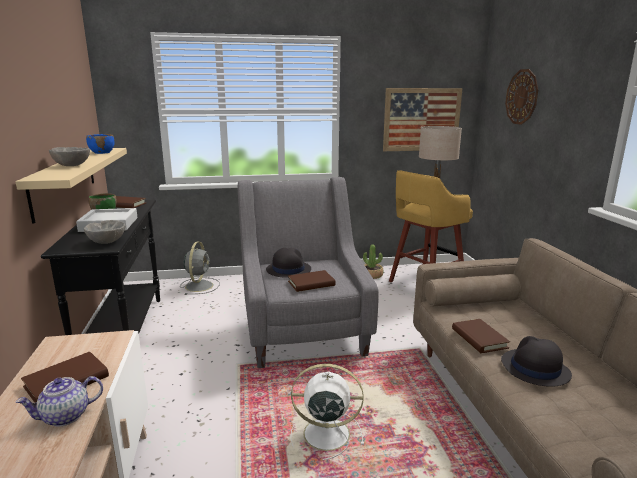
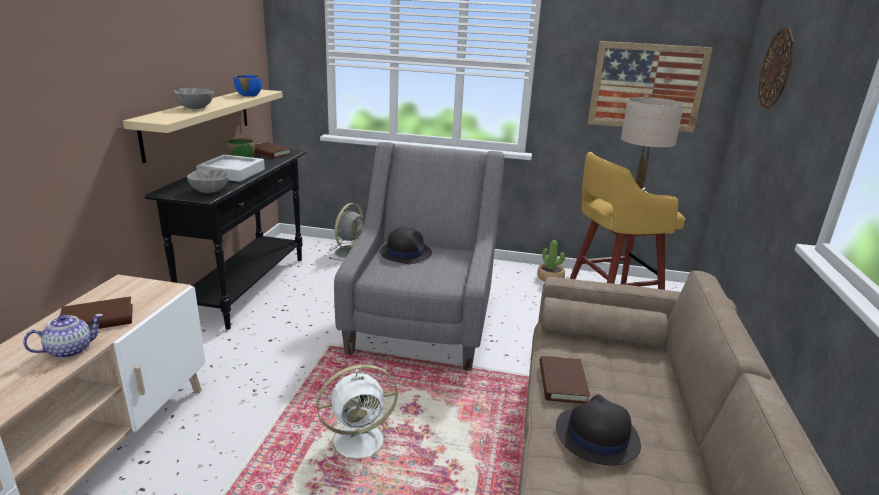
camera: 20 degrees right, 5 degrees up
(65, 416) = (70, 350): teapot -> teapot turned 150 degrees clockwise
(311, 283) = (414, 274): brown book -> none
(324, 434) = (361, 440): white fan -> white fan turned 135 degrees clockwise

